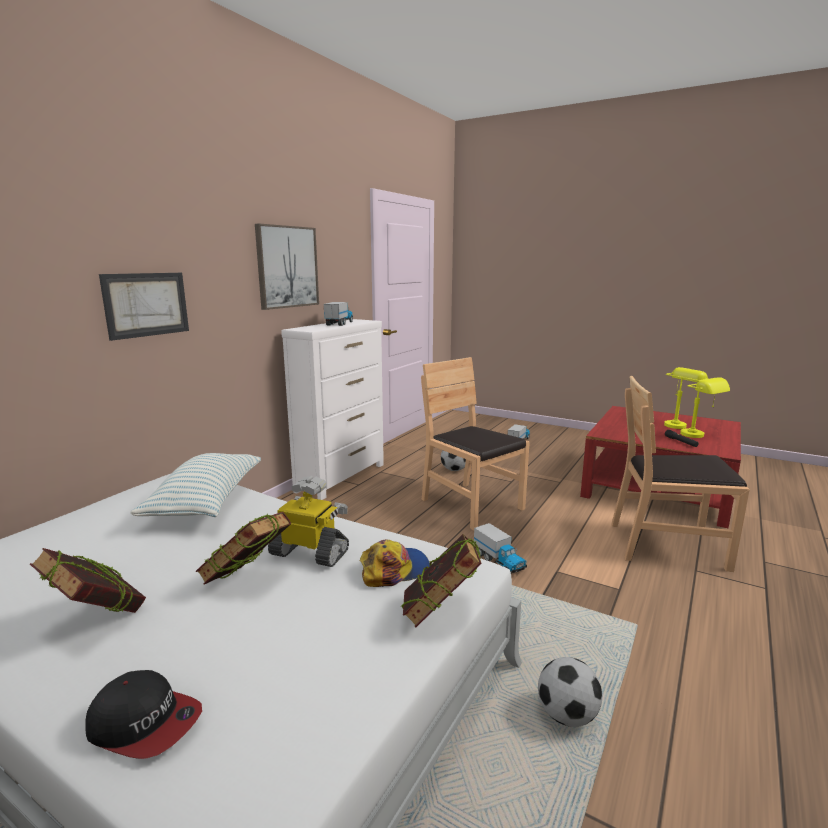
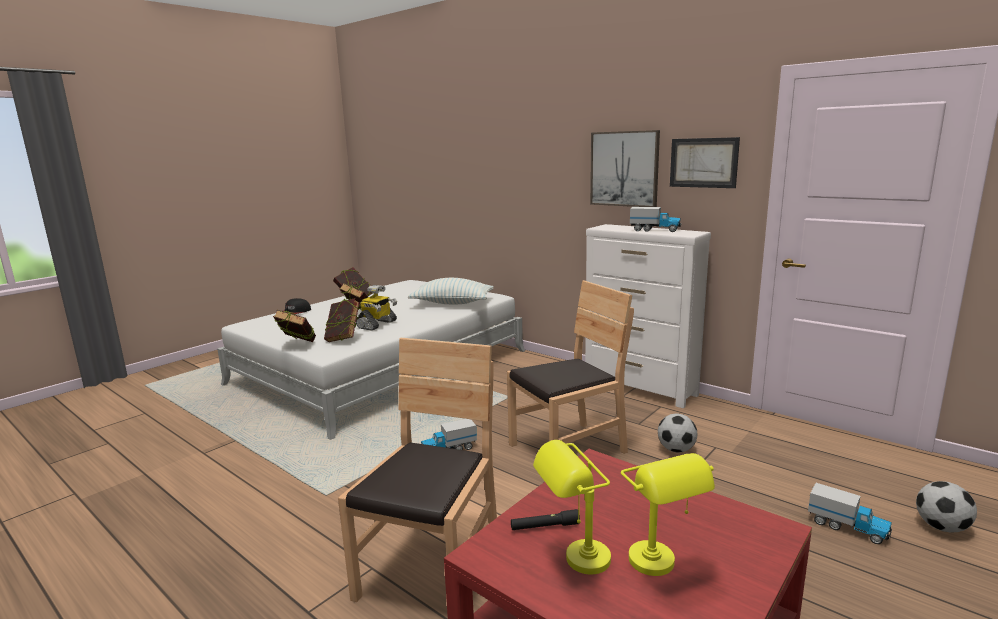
camera: 100 degrees right, 0 degrees up
(146, 304) = (512, 189): picture -> picture (703, 162)
(394, 570) = (344, 339): cap -> book
(567, 715) = (283, 447): football -> football (941, 527)

